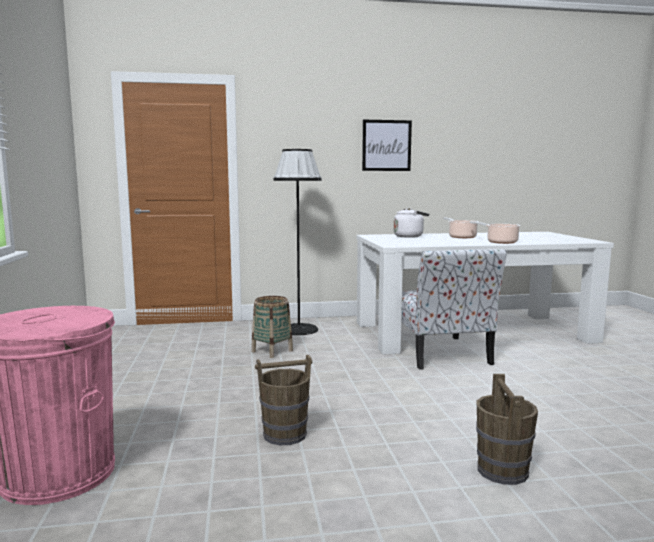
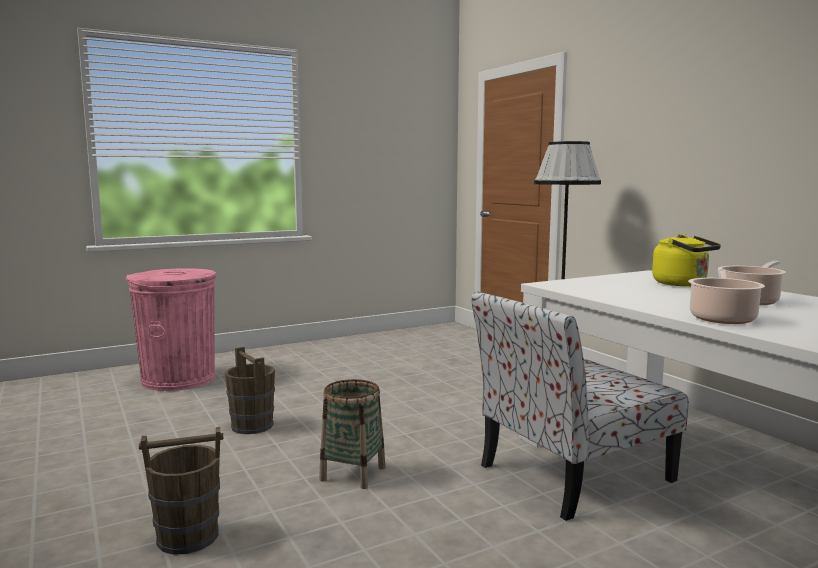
camera: 70 degrees right, 0 degrees up
(272, 351) = (464, 386): basket -> basket (353, 473)
(386, 145) = (744, 124): picture -> none
(410, 236) = (683, 284): white kettle -> yellow kettle

